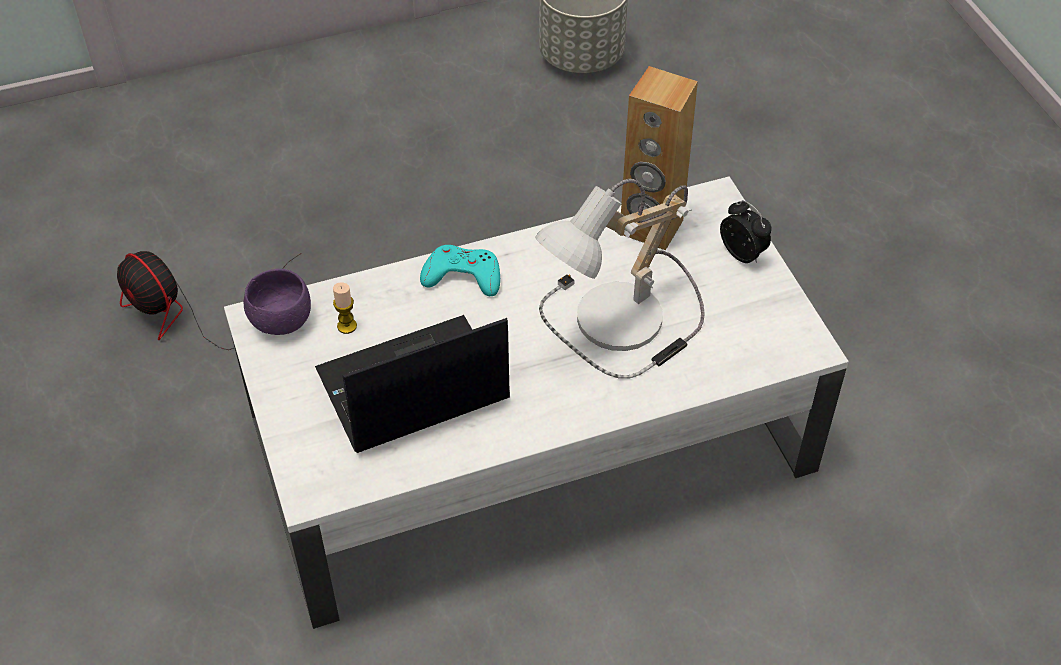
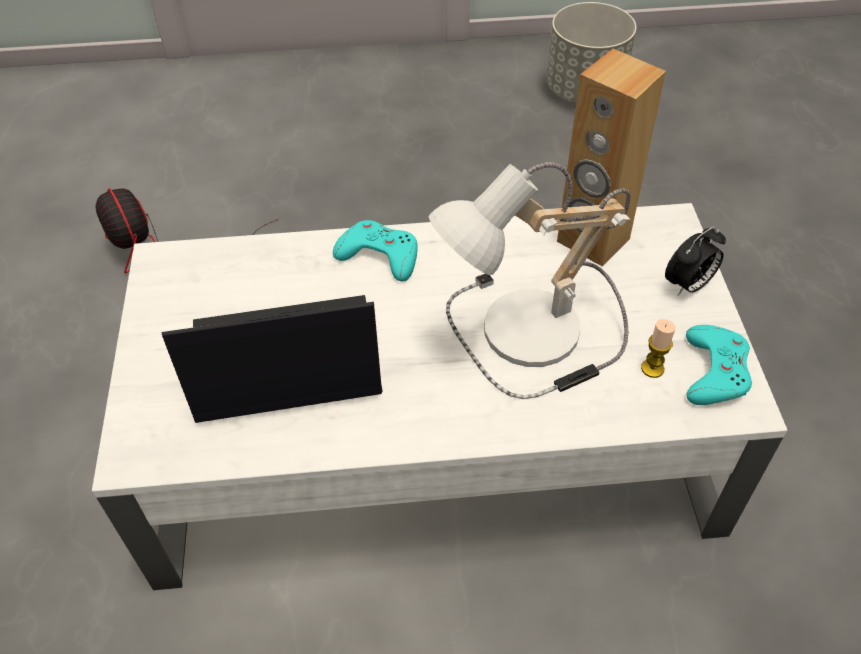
camera: 15 degrees right, 0 degrees up
(281, 321) = (181, 267): purple bowl -> none
(347, 326) = (243, 285): candle -> candle (652, 368)
(743, 254) = (688, 285): alarm clock -> alarm clock turned 75 degrees clockwise
(781, 324) = (715, 371): none -> turquoise game controller

